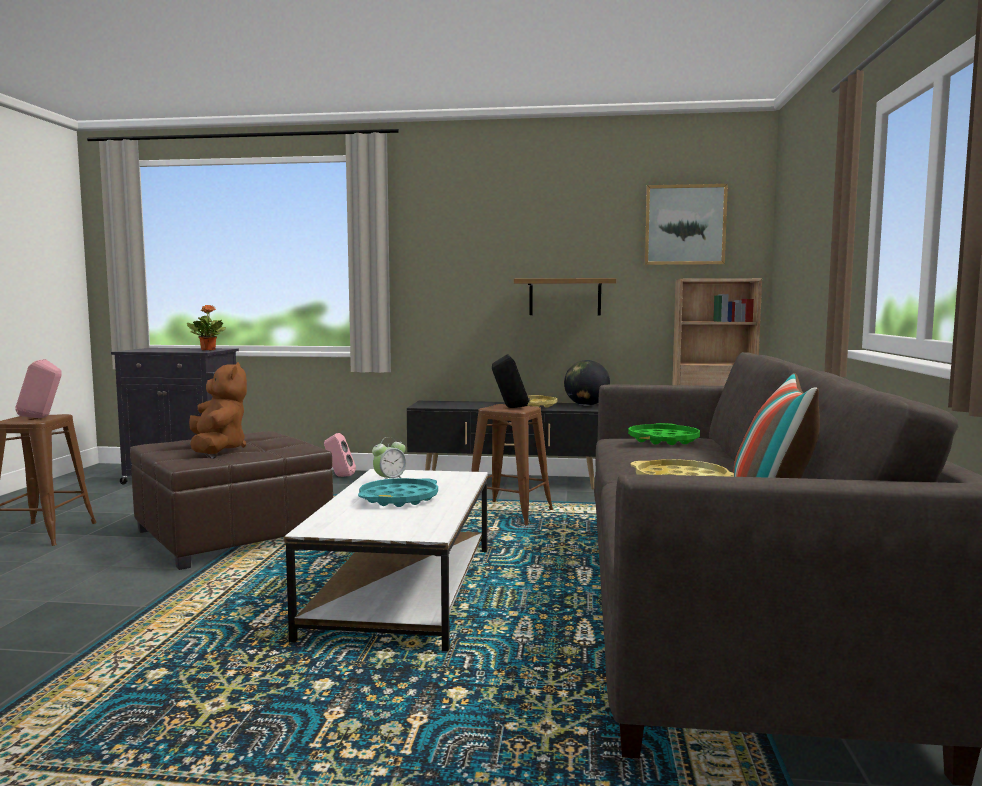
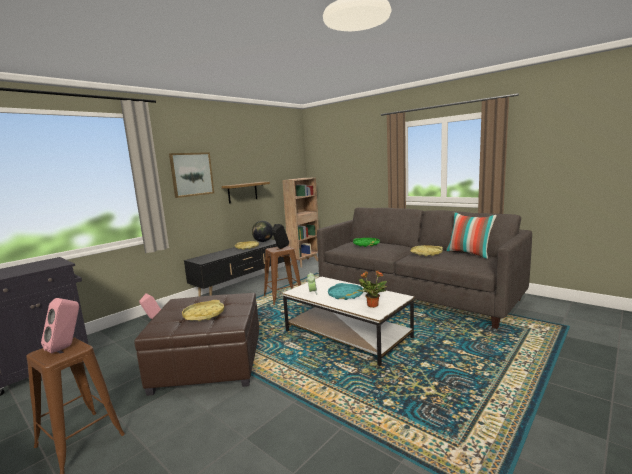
camera: 55 degrees left, 5 degrees up
(208, 350) = (54, 262): potted plant -> potted plant (372, 305)
(217, 449) = (204, 314): brown plush toy -> yellow tray
(685, 225) = (281, 156): picture -> picture (192, 174)

